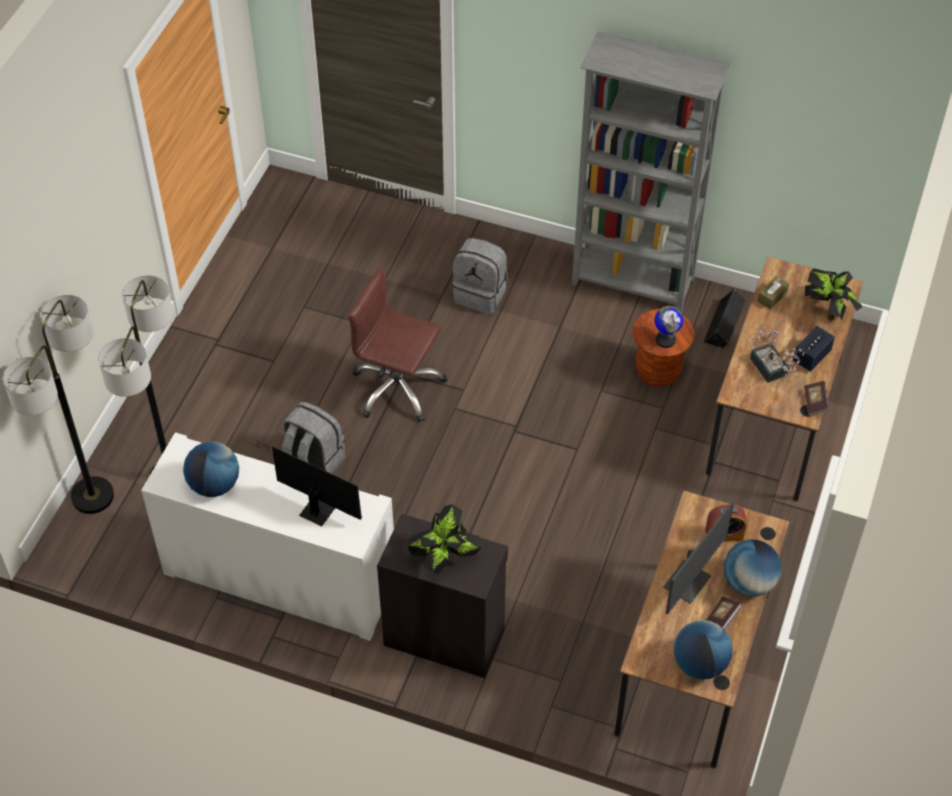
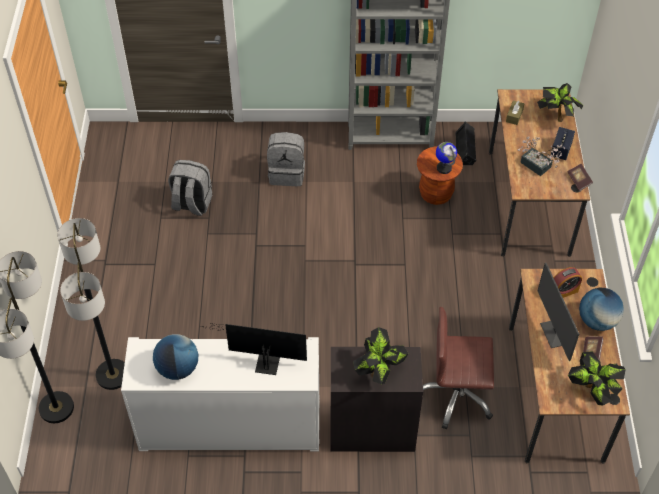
camera: 20 degrees left, 0 degrees up
(313, 462) = (218, 330): grey backpack -> grey backpack (191, 204)
(397, 388) = (256, 258): brown office chair -> brown office chair (456, 395)
(688, 582) = (555, 333): monitor -> monitor turned 150 degrees clockwise
(699, 664) = (592, 390): globe -> potted plant

